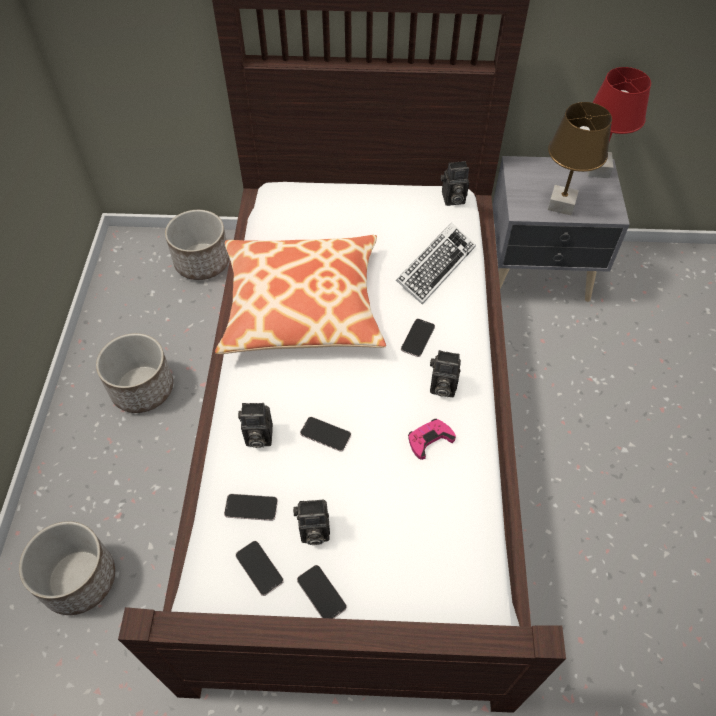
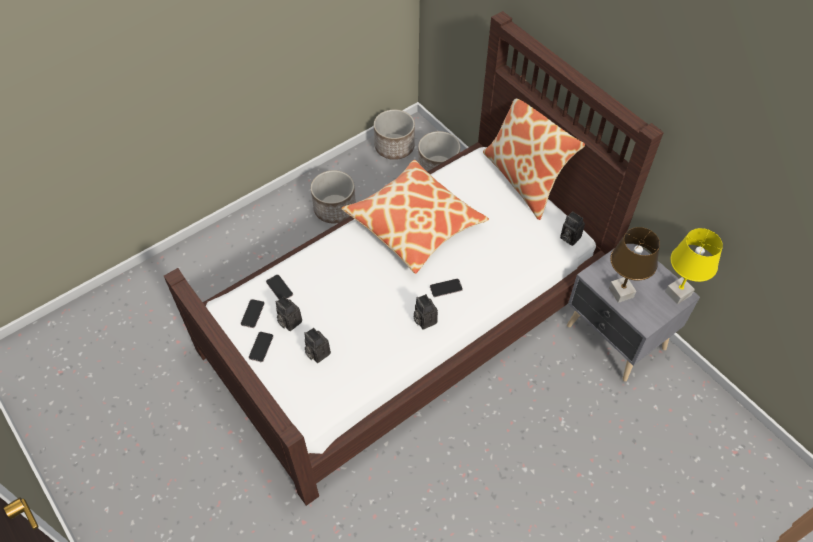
camera: 50 degrees right, 0 degrees up
(79, 579) = (216, 267): planter -> planter (394, 147)
(257, 437) = (318, 263): camera -> camera (316, 353)
(325, 434) = (346, 289): phone -> none
(344, 182) = (524, 179): none -> pillow
(429, 440) = (385, 336): pink game controller -> none
(435, 267) = (505, 263): keyboard -> none
(597, 169) = (678, 293): red table lamp -> yellow table lamp

